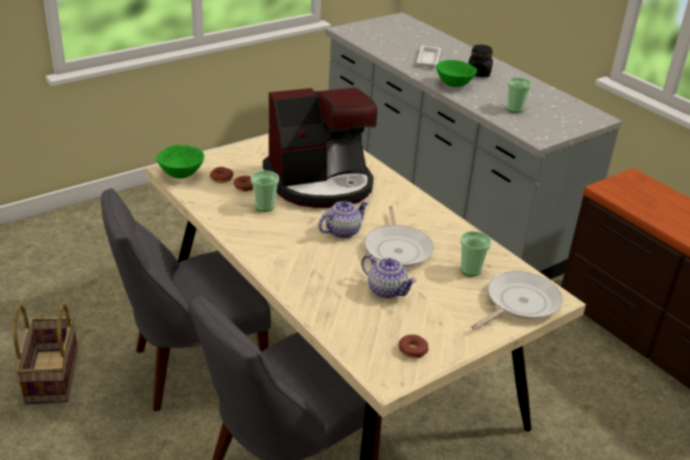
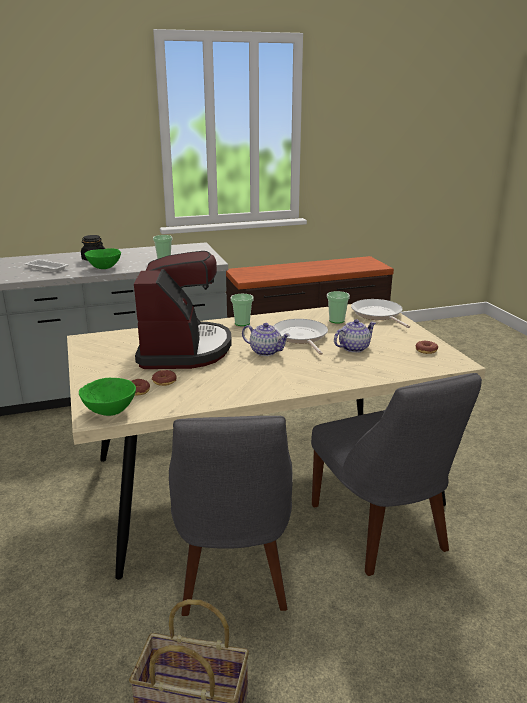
camera: 70 degrees left, 10 degrees down
(264, 206) = (207, 377): cup -> cup (242, 323)
(342, 231) = (266, 351): teapot -> teapot turned 135 degrees clockwise
(398, 248) = (300, 337): frying pan -> frying pan turned 120 degrees counterclockwise

